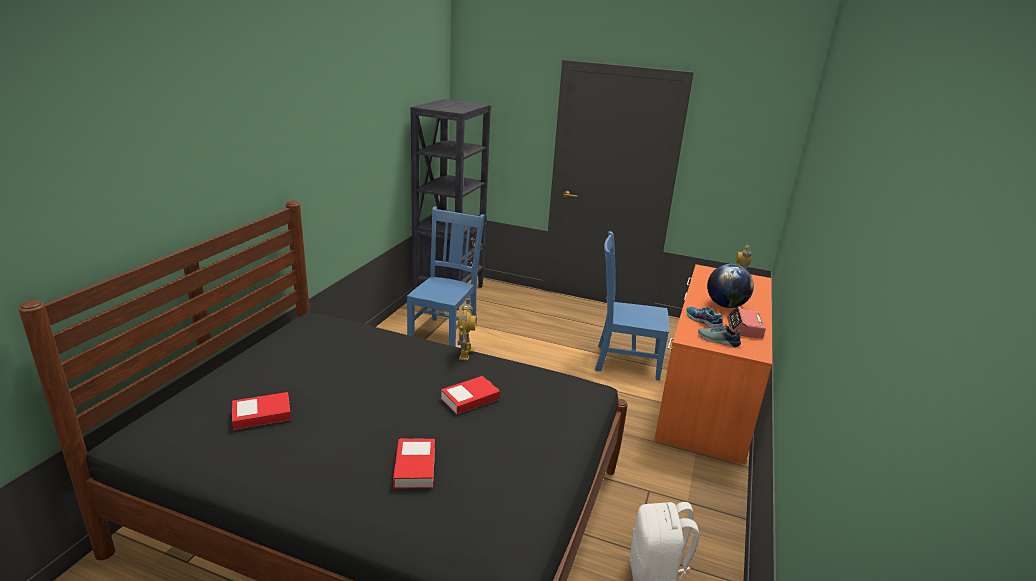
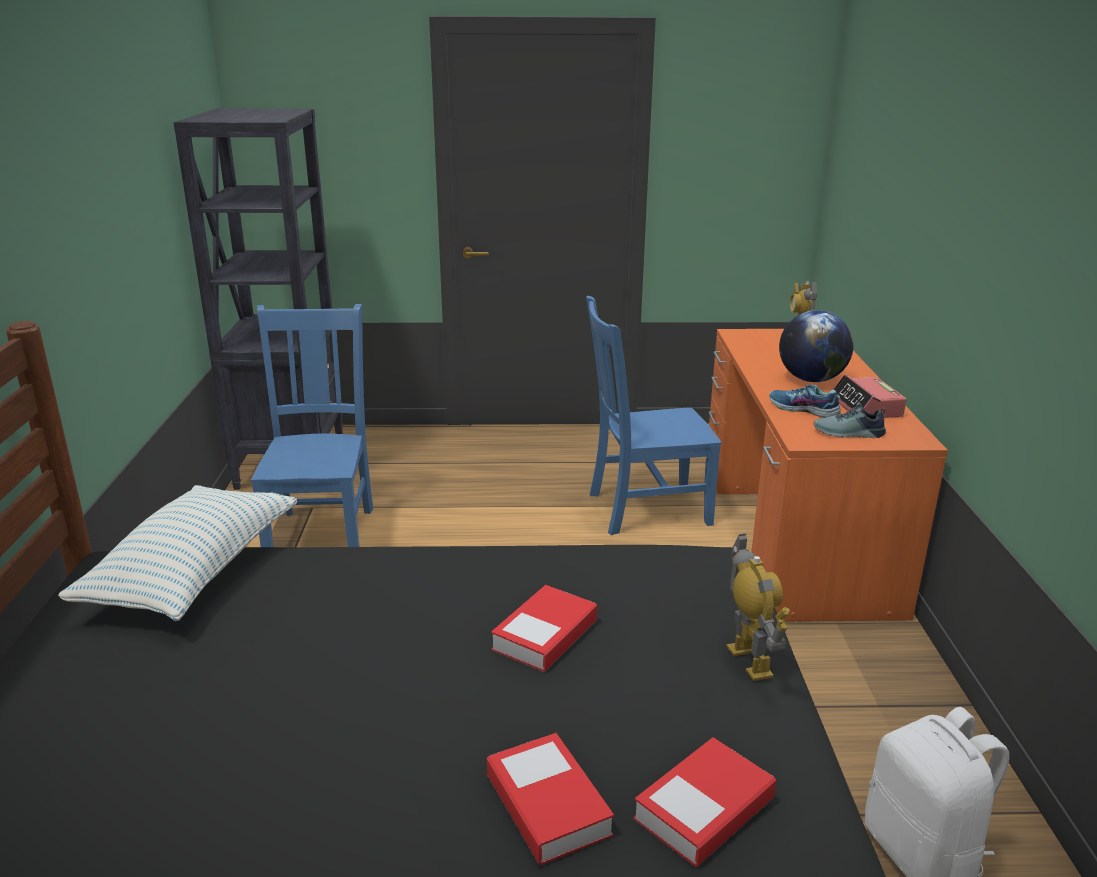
camera: 20 degrees left, 0 degrees up
(262, 415) = (140, 800): book -> book (704, 809)
(339, 331) = (193, 573): none -> pillow
(465, 353) = (471, 553): toy robot -> toy robot (750, 661)

